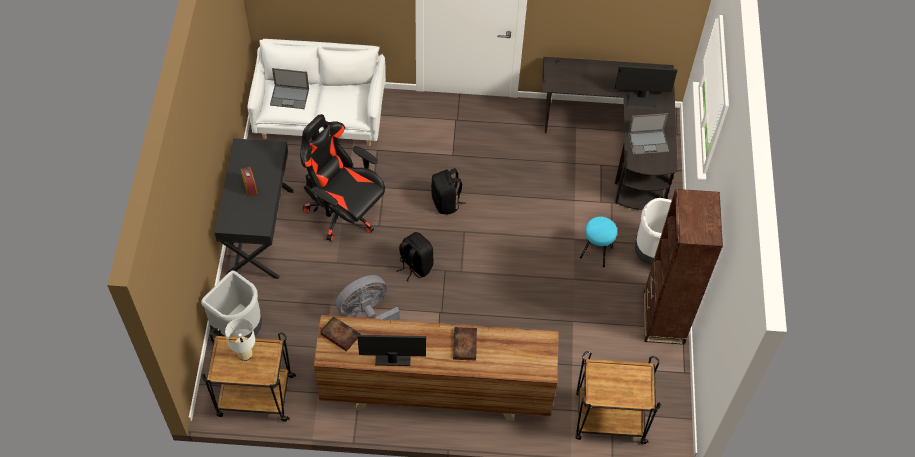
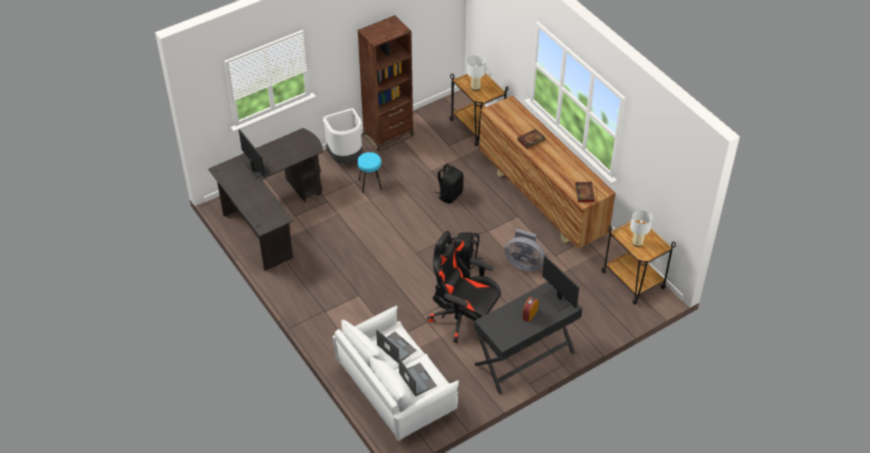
camera: 125 degrees left, 10 degrees down
(240, 331) = (603, 317): grey trash can -> none
(346, 215) = (465, 321): black office chair -> black office chair turned 120 degrees clockwise
(392, 357) = (572, 164): monitor -> monitor (555, 300)
(446, 202) = (402, 275): black backpack -> black backpack (449, 195)
(620, 378) = (475, 88): none -> white table lamp
(648, 142) = (291, 149): laptop -> laptop (396, 347)

